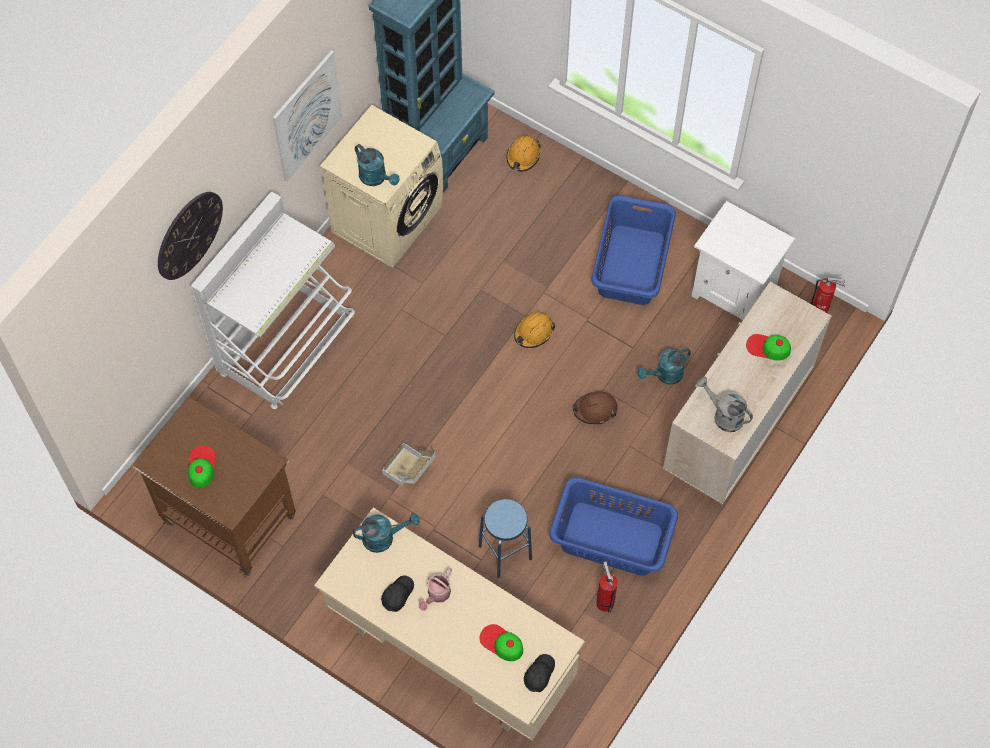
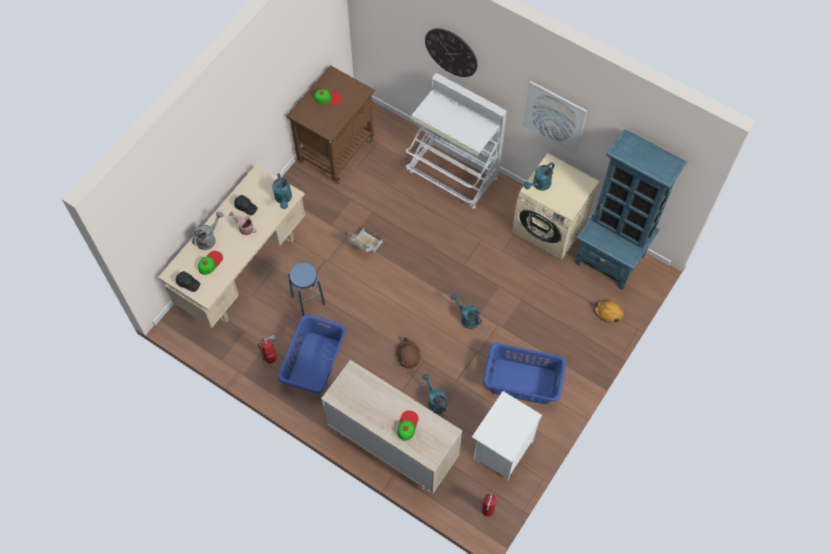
camera: 90 degrees right, 0 degrees up
(533, 332) = (466, 318): orange hard hat -> turquoise watering can
(723, 415) = (354, 392): grey watering can -> grey watering can (209, 239)

